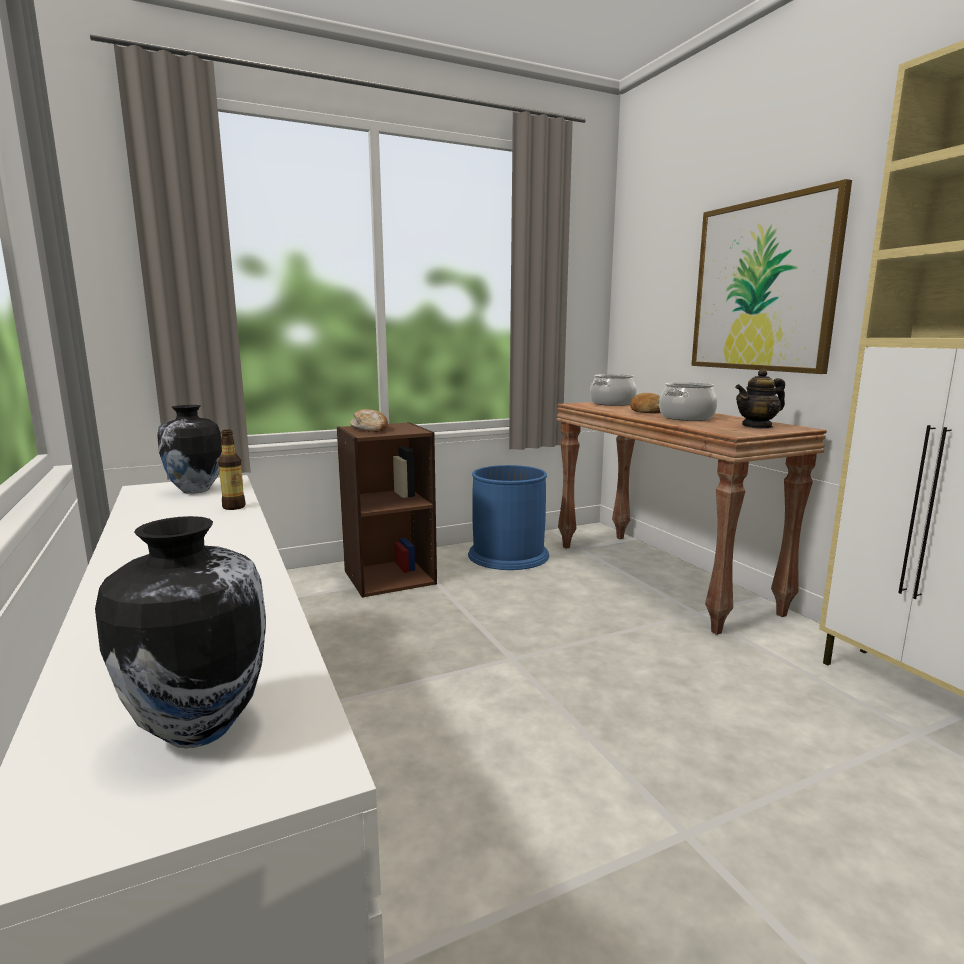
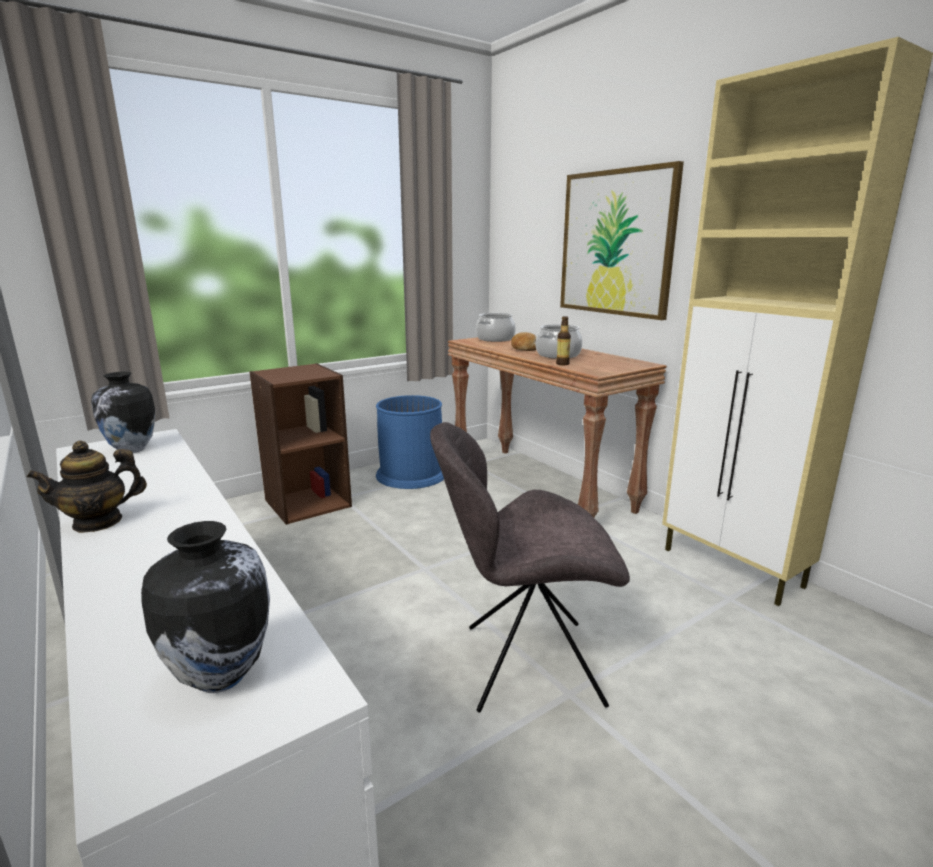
camera: 10 degrees left, 5 degrees up
(234, 507) = (176, 466): bottle -> bottle (562, 364)
(370, 429) = (282, 373): bread -> none
(628, 787) = (525, 664): none -> grey chair
(757, 426) = (614, 363): teapot -> teapot (98, 522)

